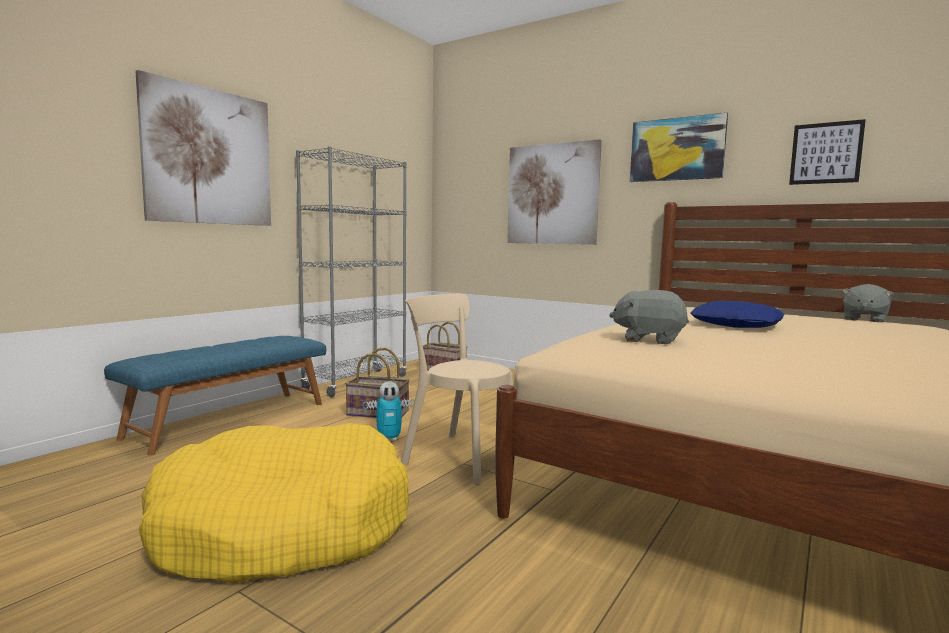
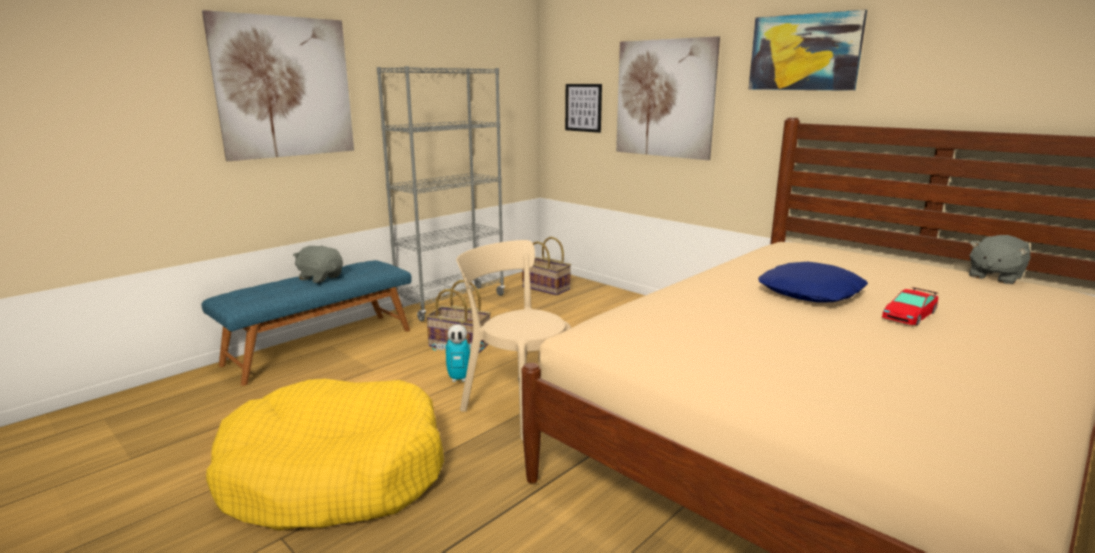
camera: 10 degrees right, 10 degrees up
(648, 340) = (683, 322): grey plush toy -> grey plush toy (320, 278)
(826, 153) = (981, 66): picture -> picture (583, 107)
(831, 334) = (908, 315): none -> toy car

